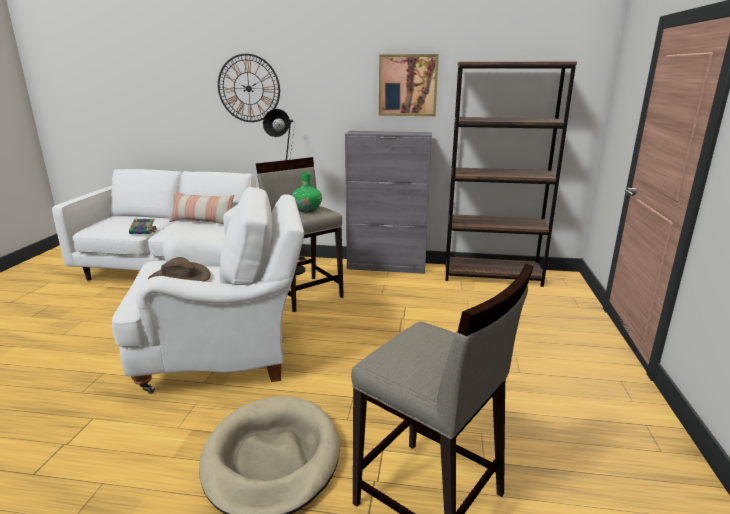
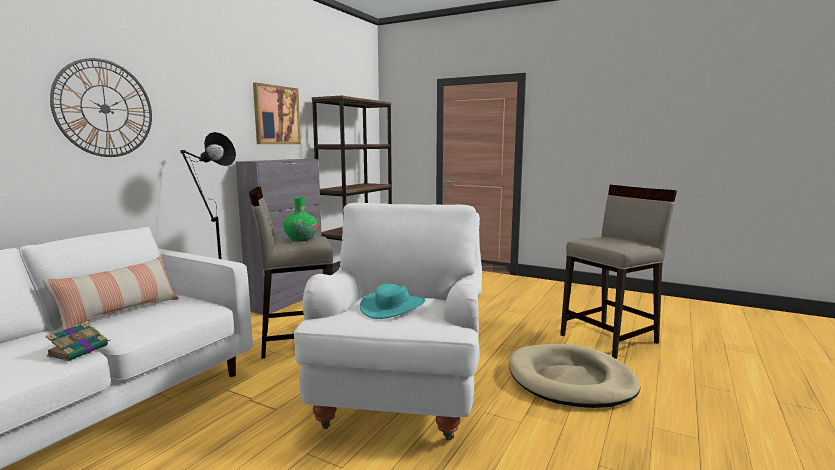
camera: 70 degrees left, 10 degrees down
(179, 277) = (393, 307): brown hat -> turquoise hat

